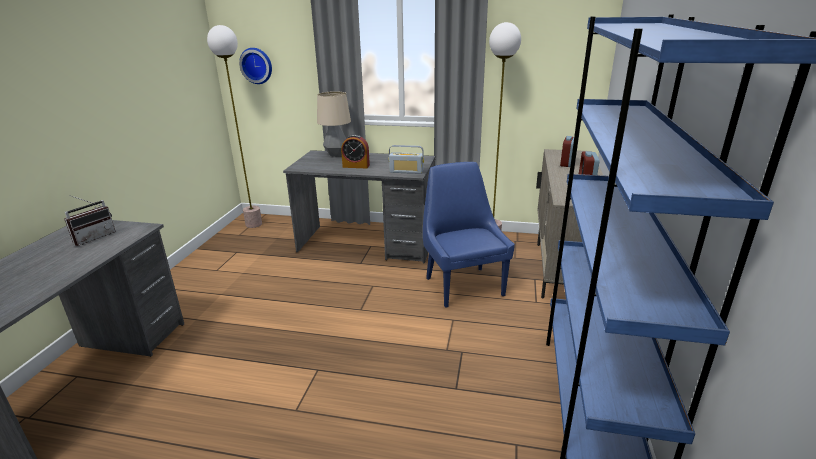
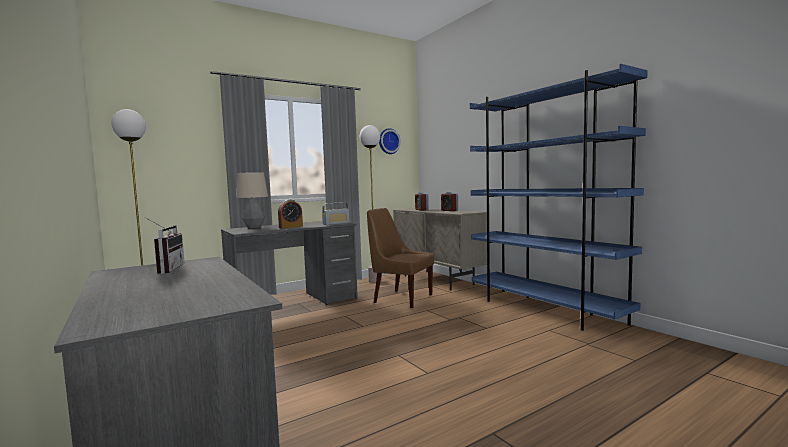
camera: 45 degrees left, 20 degrees down
(257, 65) = (150, 155): wall clock -> wall clock (388, 141)
(463, 285) = (401, 298): blue chair -> brown chair

